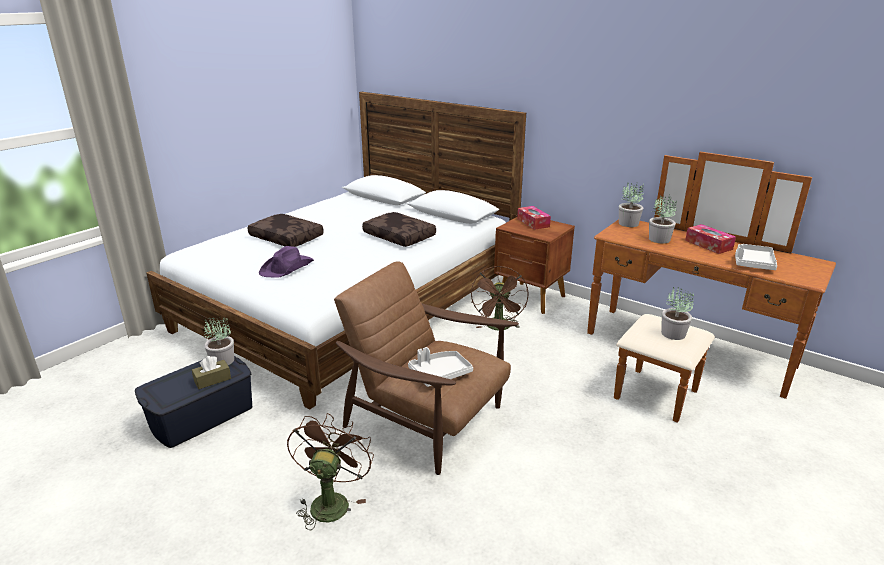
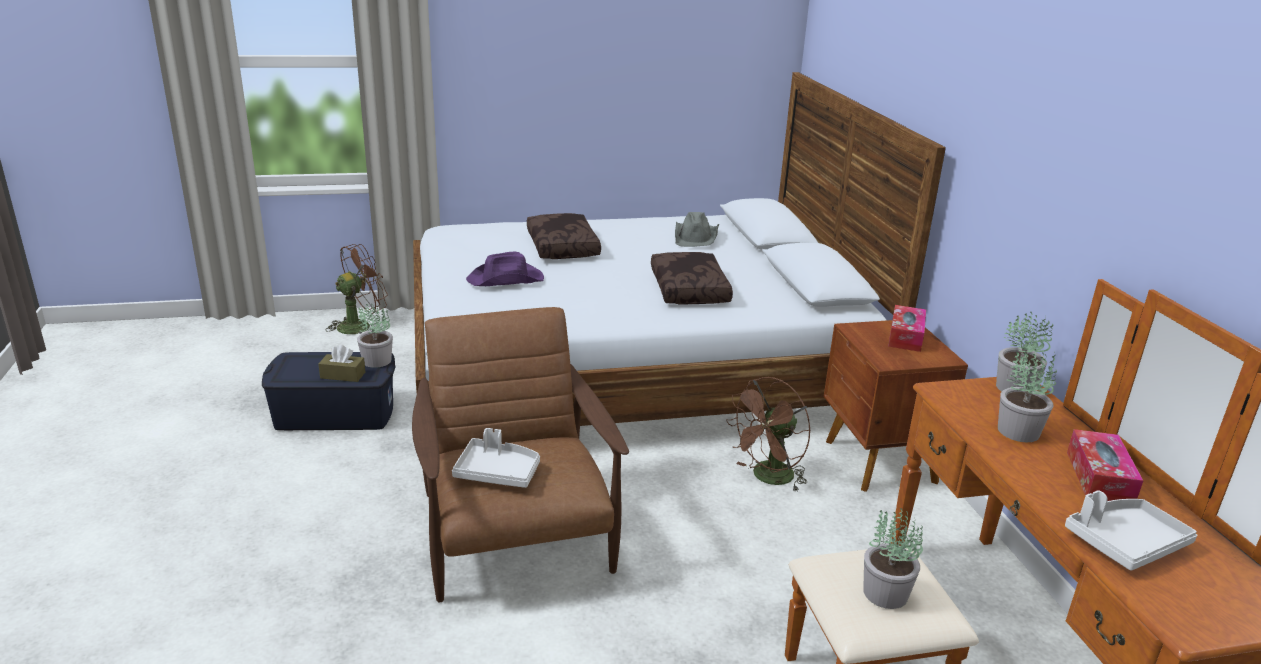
camera: 40 degrees right, 0 degrees up
(331, 500) = (314, 559): brown fan -> brown fan (360, 325)
(352, 209) = (696, 237): none -> grey hat

